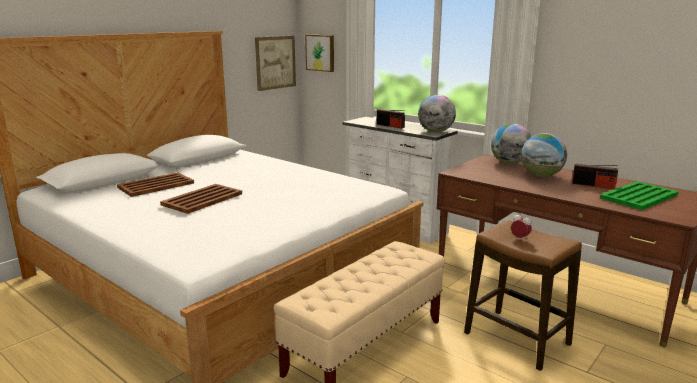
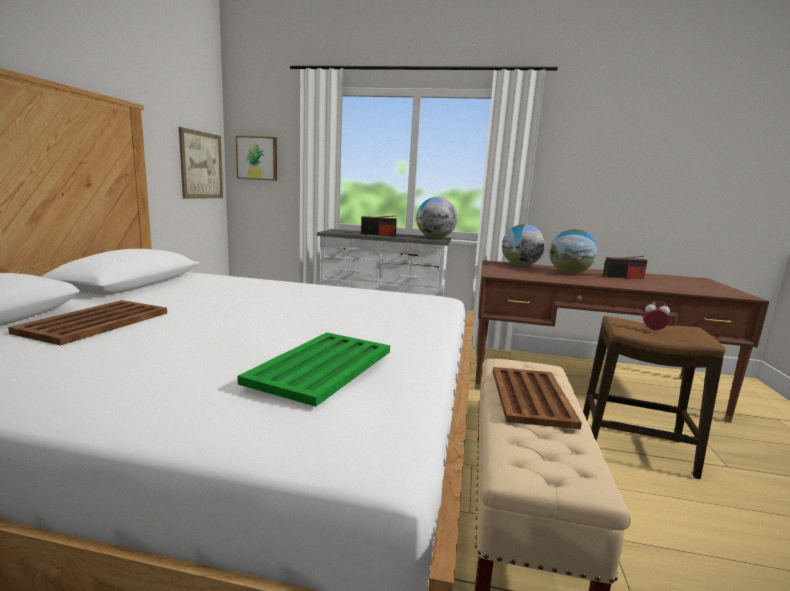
camera: 30 degrees left, 5 degrees down
(203, 199) = (223, 332): brown tray -> brown tray (531, 396)
(638, 196) = (673, 283): green tray -> green tray (320, 367)

